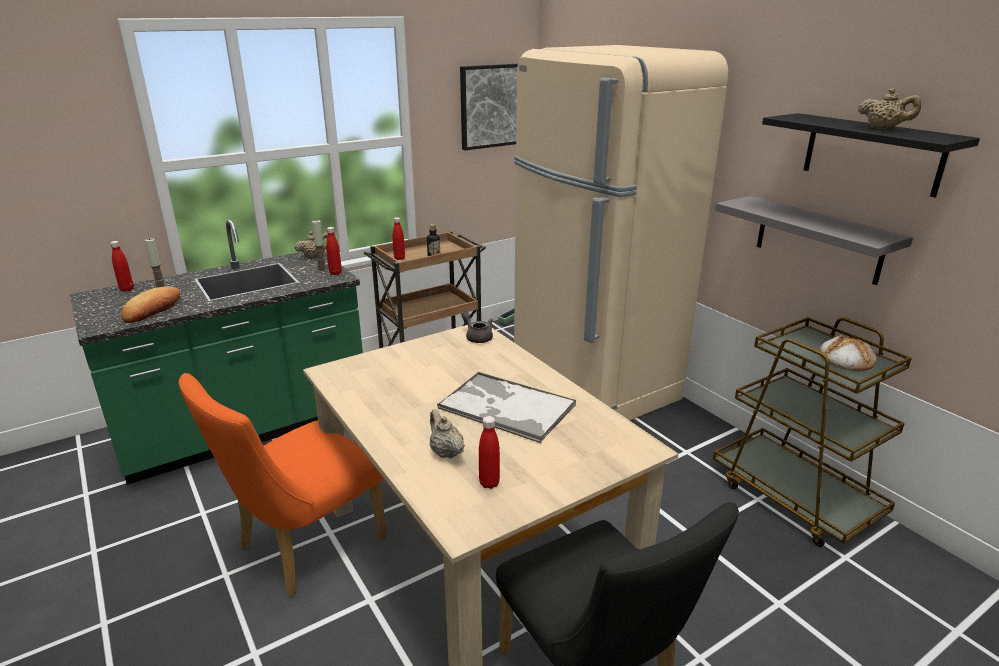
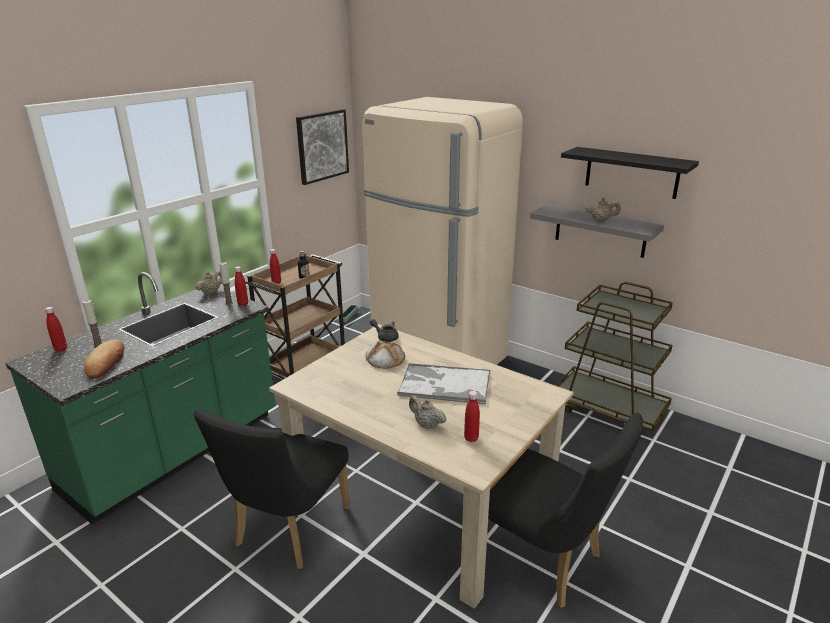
camera: 20 degrees left, 0 degrees up
(303, 548) = (287, 532): orange chair -> black chair
(846, 358) = (634, 309): bread -> bread (384, 358)
(883, 128) = (642, 158): beige teapot -> beige teapot (601, 220)

